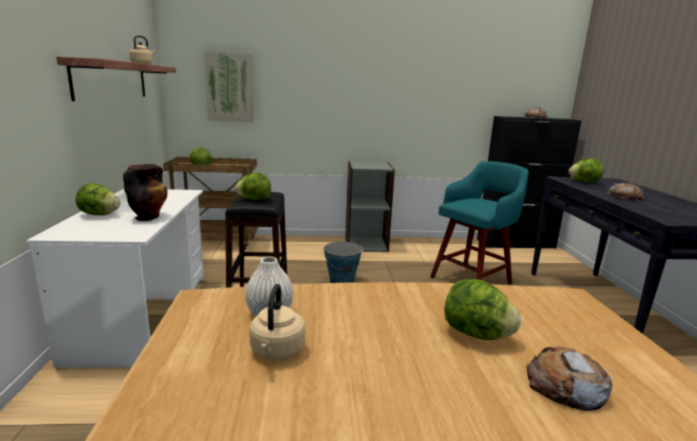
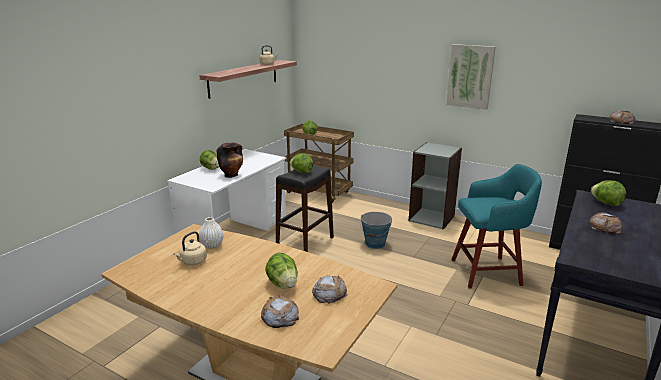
camera: 35 degrees right, 5 degrees up
(230, 87) = (339, 73): picture -> picture (470, 76)
(548, 324) = (329, 293): none -> bread

